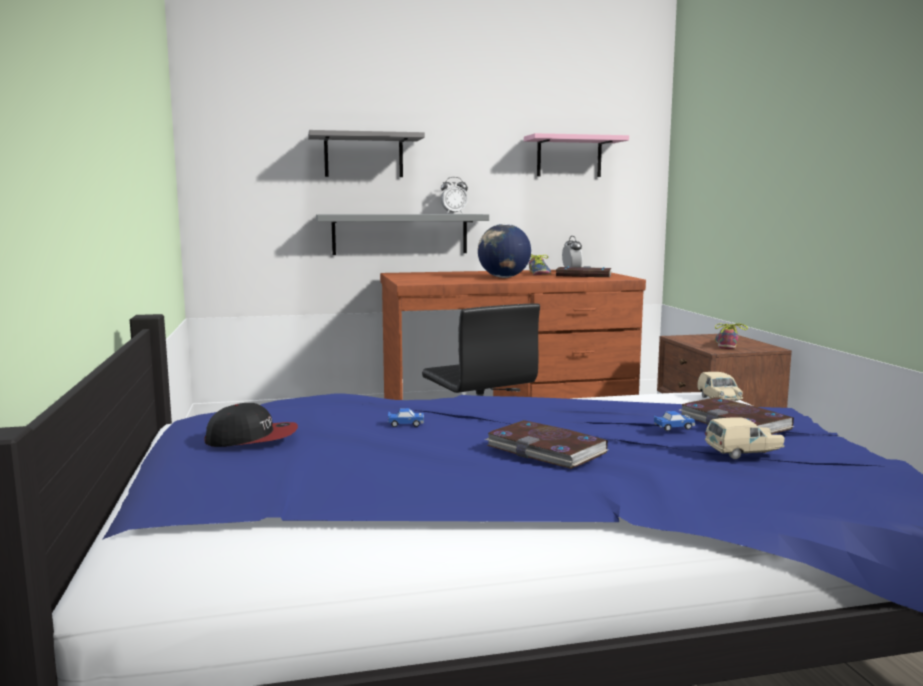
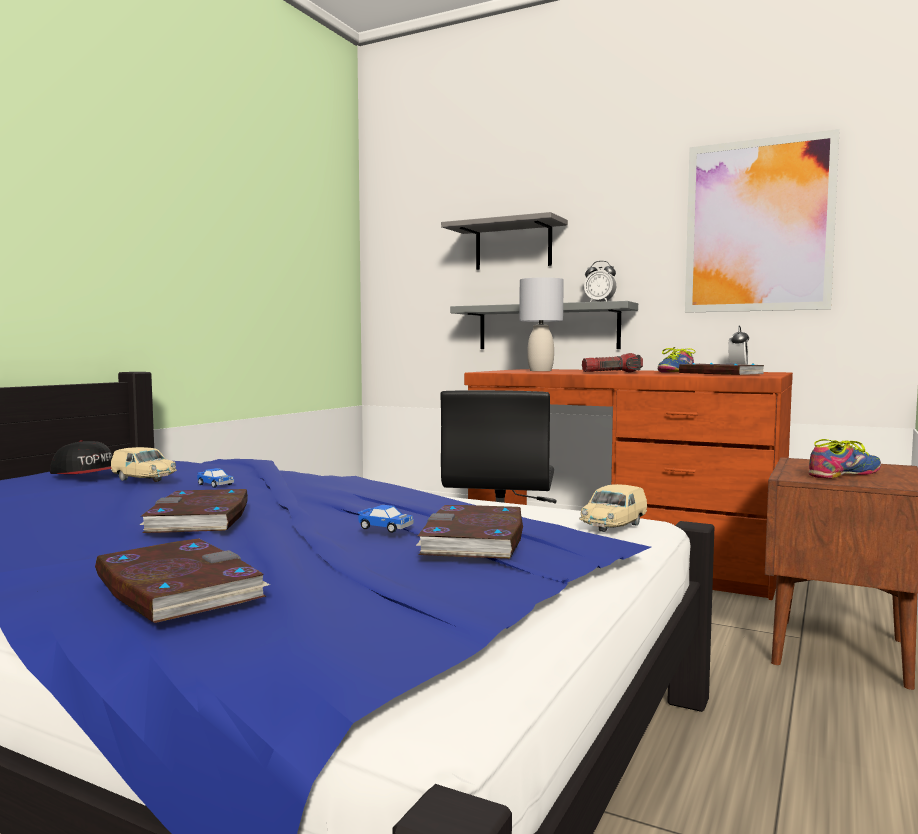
camera: 40 degrees right, 5 degrees down
(432, 277) = (540, 370): none -> grey table lamp
(503, 277) = (611, 372): globe -> flashlight
(569, 157) = (758, 226): pink shelf -> picture
(740, 489) = (176, 587): none -> book
(743, 453) = (340, 563): beige toy car -> beige toy car (144, 479)

